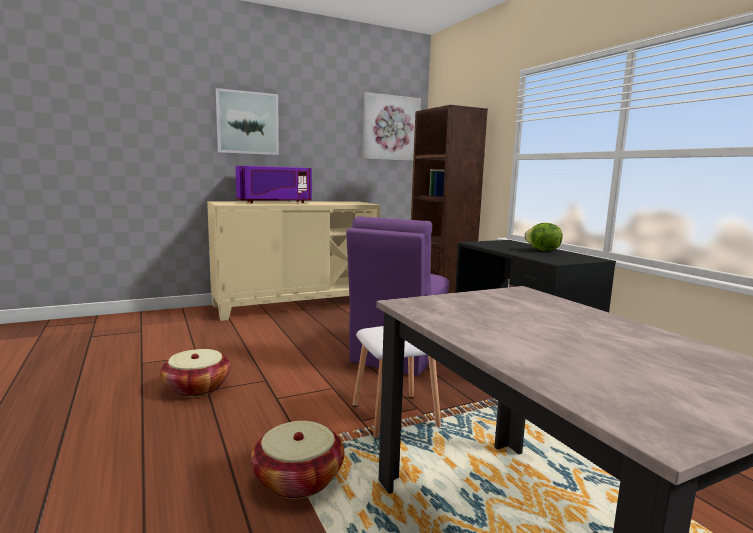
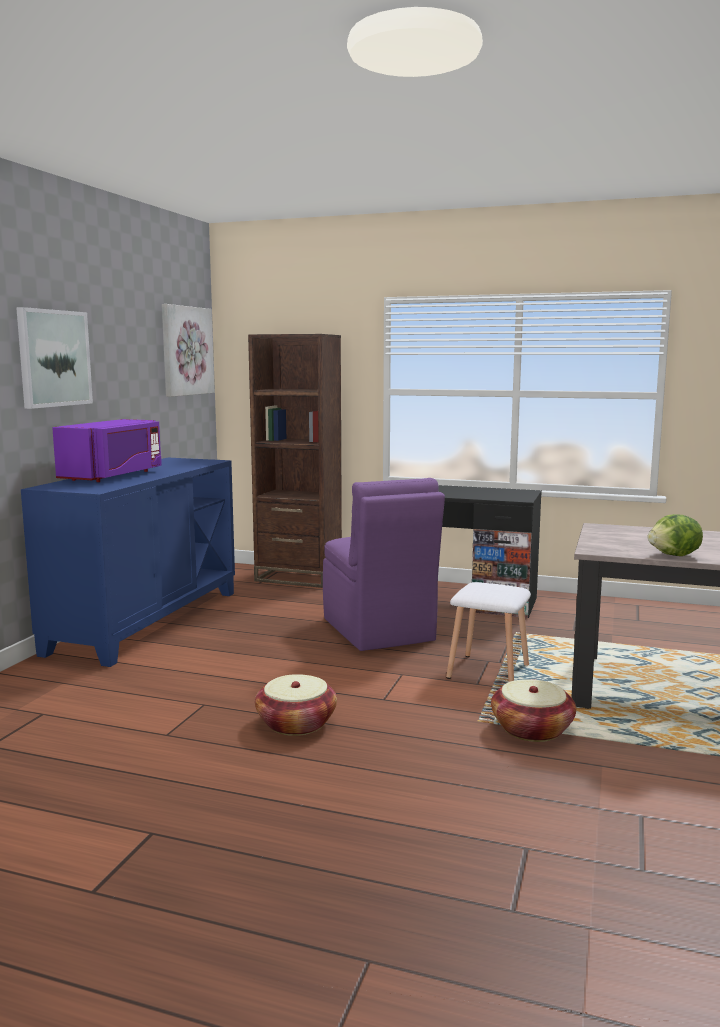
camera: 45 degrees left, 0 degrees up
(296, 304) = (145, 621): beige cabinet -> blue cabinet
(542, 251) = (475, 490): lettuce -> lettuce (675, 556)

